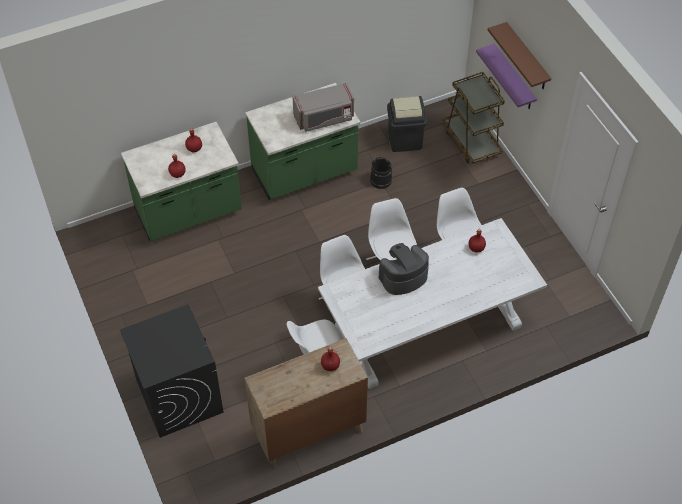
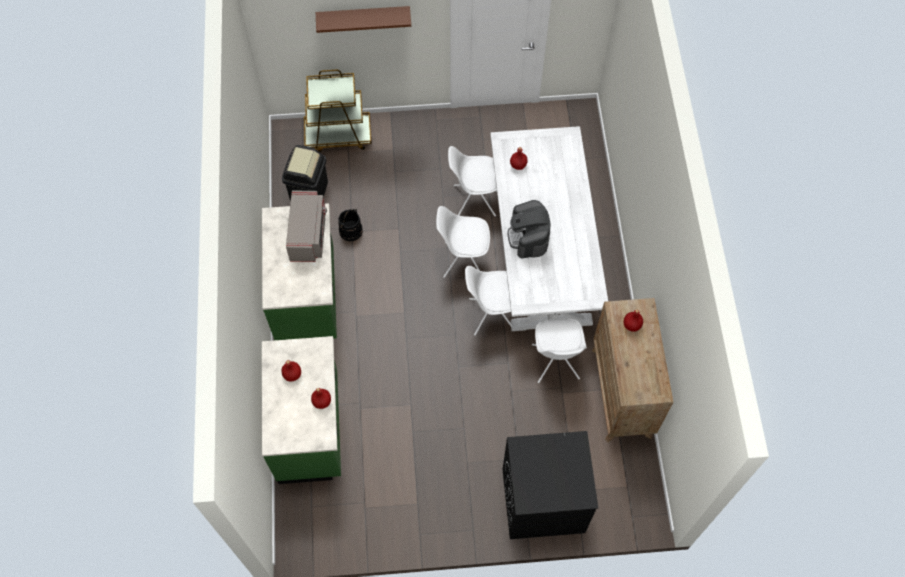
camera: 70 degrees left, 10 degrees up
(514, 78) = (350, 48): purple shelf -> none

